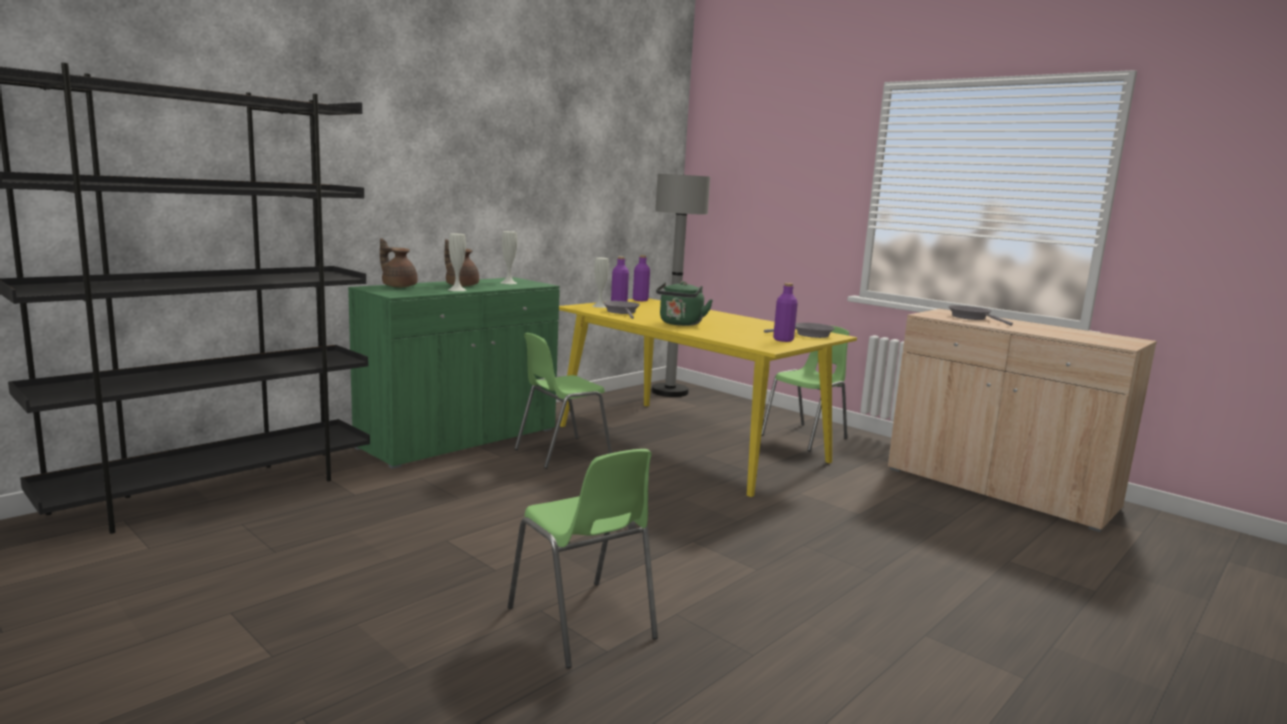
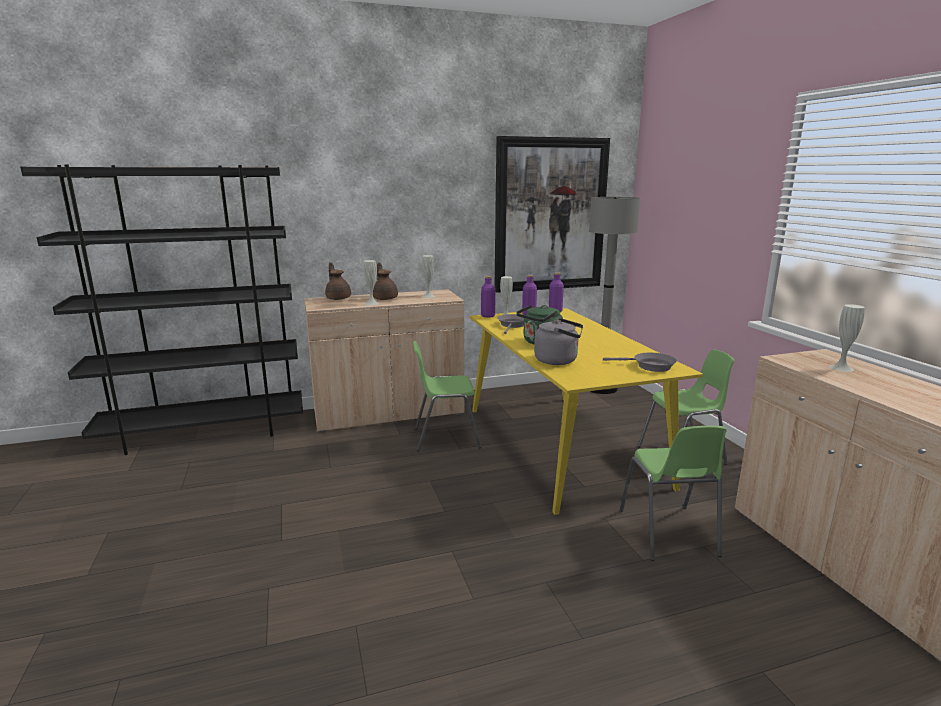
camera: 30 degrees right, 5 degrees up
(459, 439) = (388, 413): green cabinet -> beige cabinet
(582, 623) = (280, 611): green chair -> green chair (668, 533)
(612, 192) = (550, 215): none -> picture
(725, 335) = (558, 360): none -> grey kettle
(783, 340) = (608, 371): purple bottle -> purple bottle (488, 316)
(972, 318) = (841, 368): grey frying pan -> white vase

